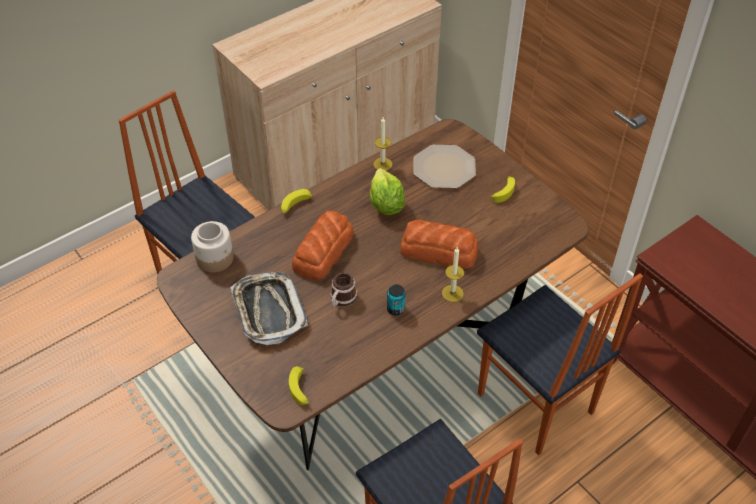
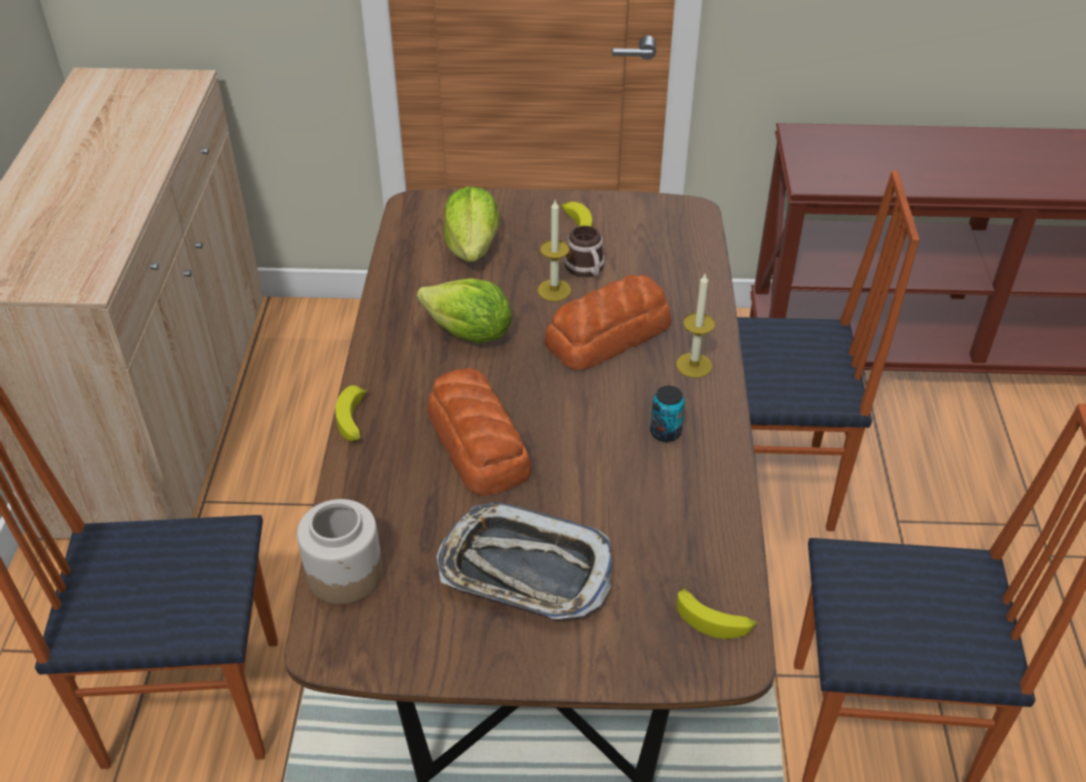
camera: 50 degrees left, 5 degrees down
(341, 299) = (590, 476): mug -> mug (586, 270)
(382, 164) = (392, 294): candle -> candle (554, 290)
(445, 168) = (473, 247): plate -> lettuce

